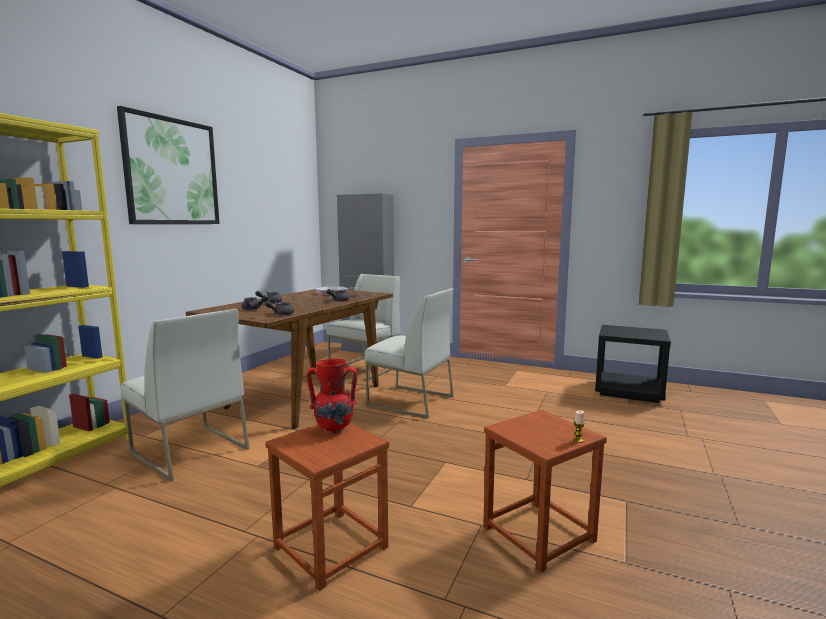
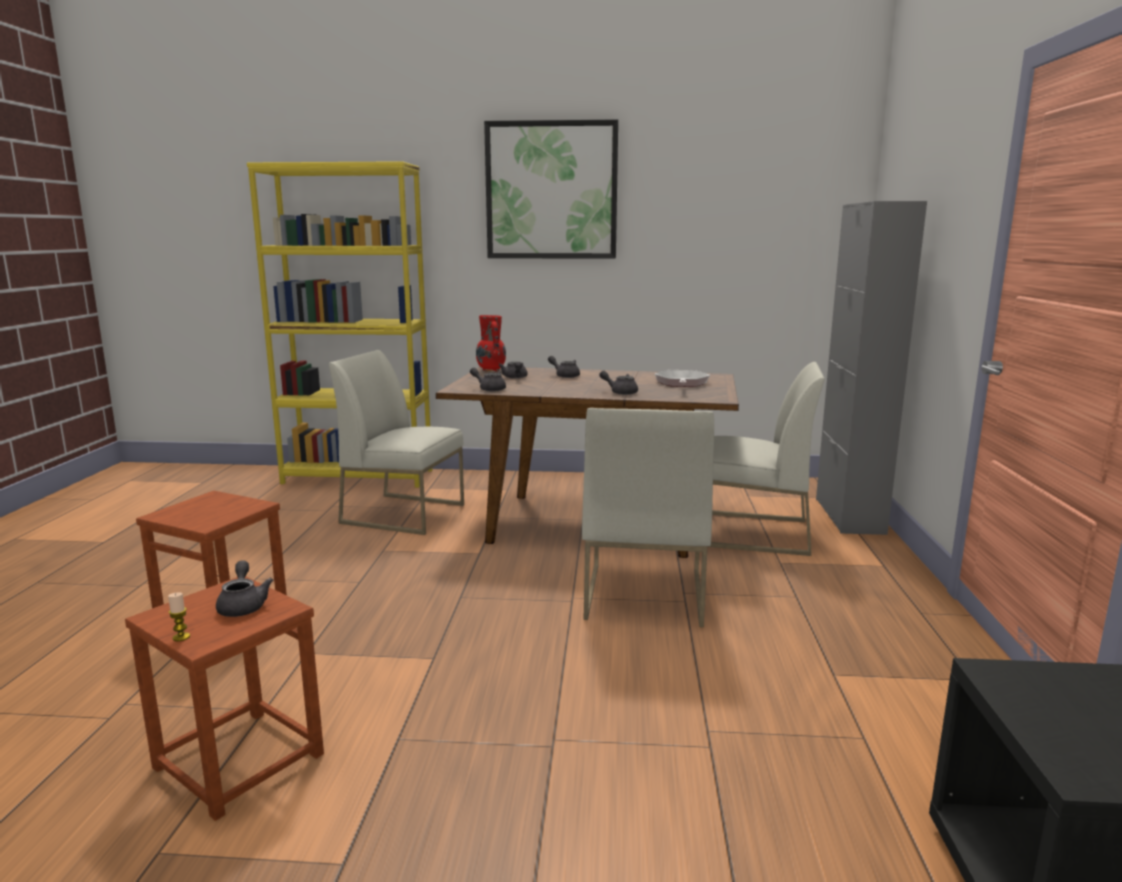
camera: 70 degrees right, 5 degrees up
(189, 451) = (404, 513): white chair -> white chair turned 90 degrees clockwise
(333, 429) = (240, 507): red vase -> red vase (491, 370)
(535, 425) = (243, 605): none -> grey teapot

